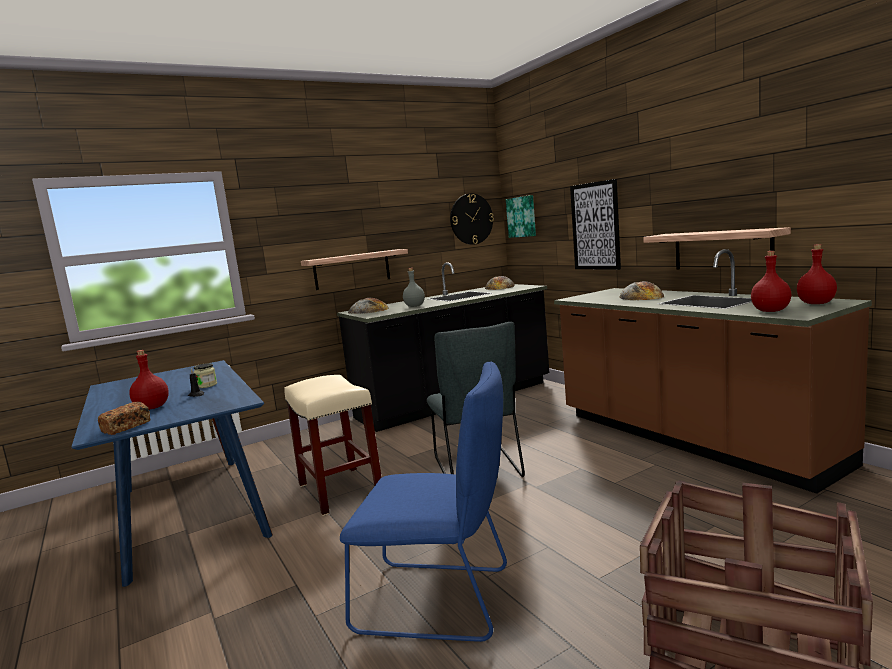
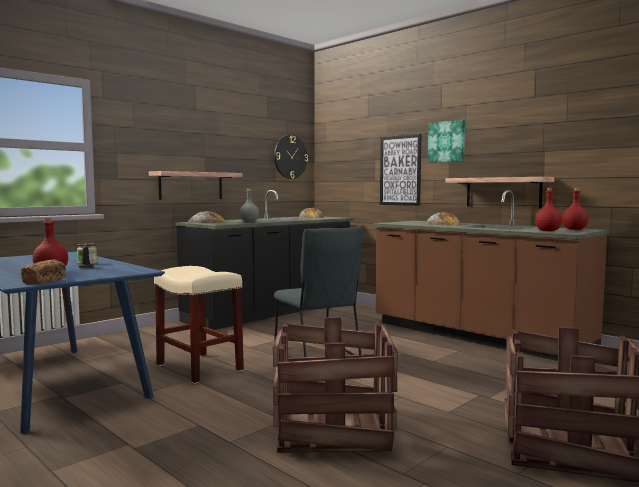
camera: 15 degrees left, 5 degrees down
(441, 600) = (332, 428): blue chair -> crate
(522, 217) = (333, 160): picture -> picture (447, 141)

